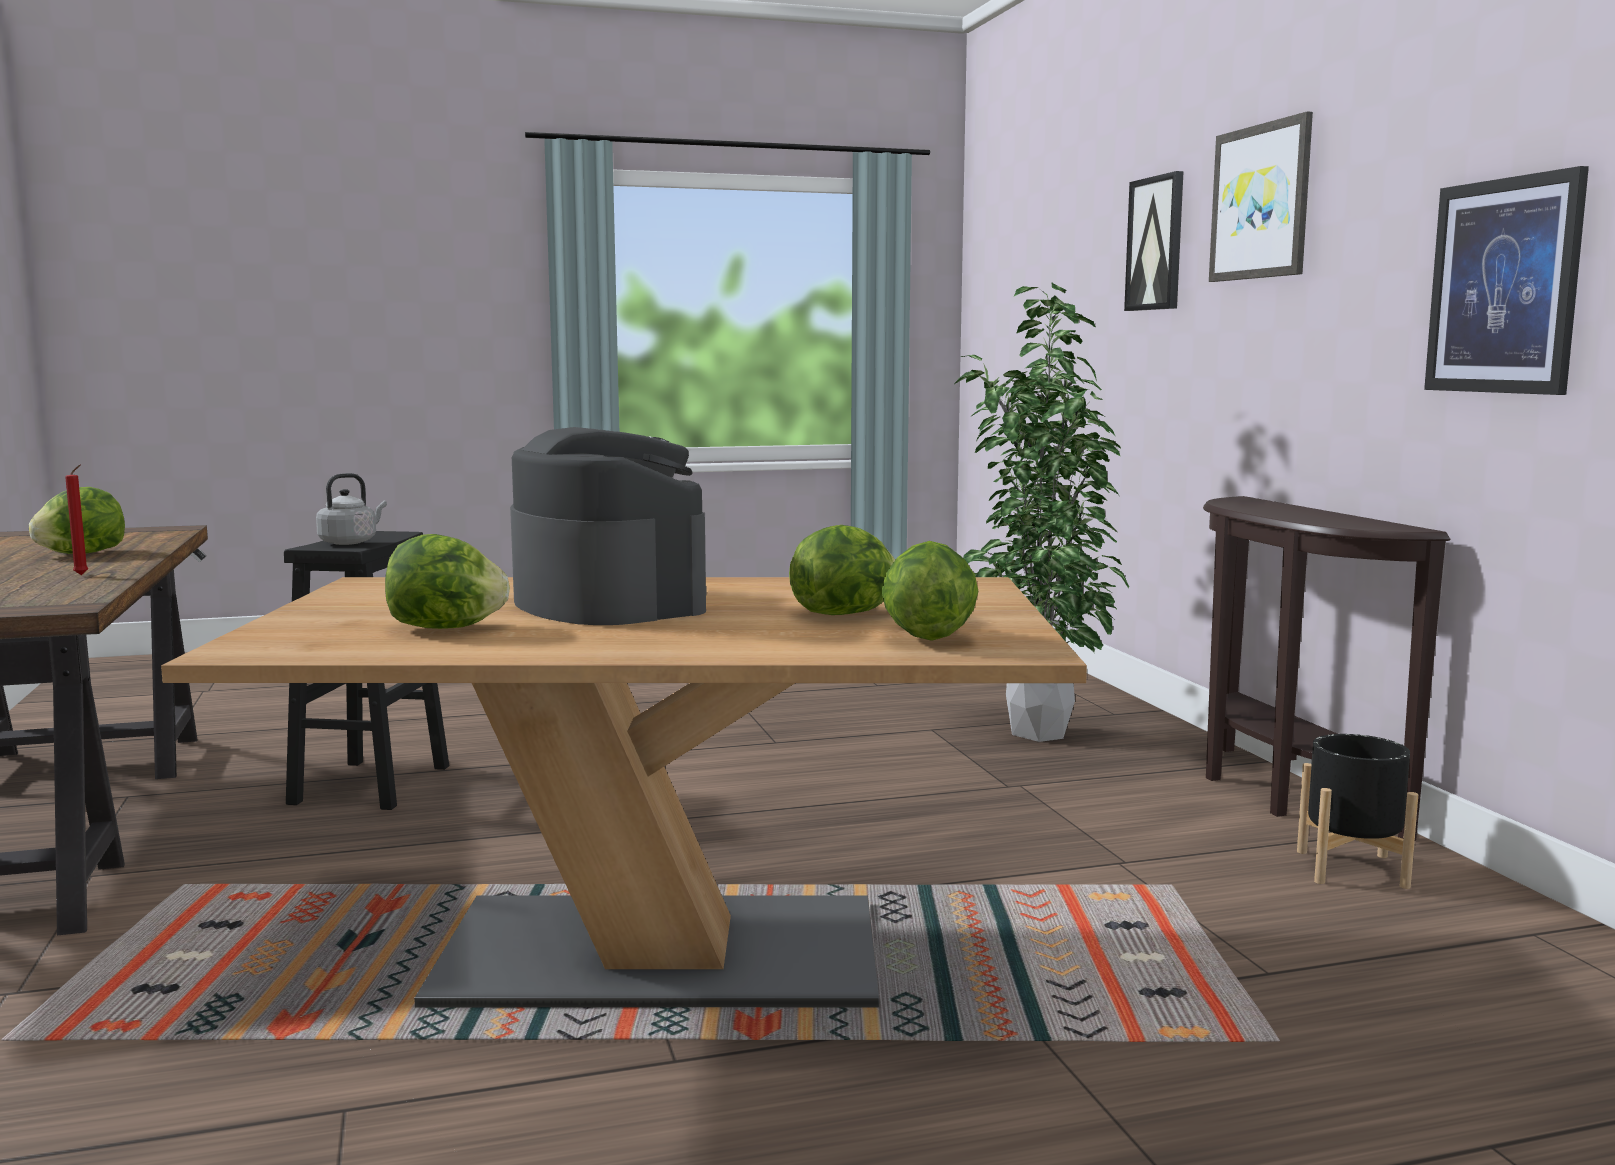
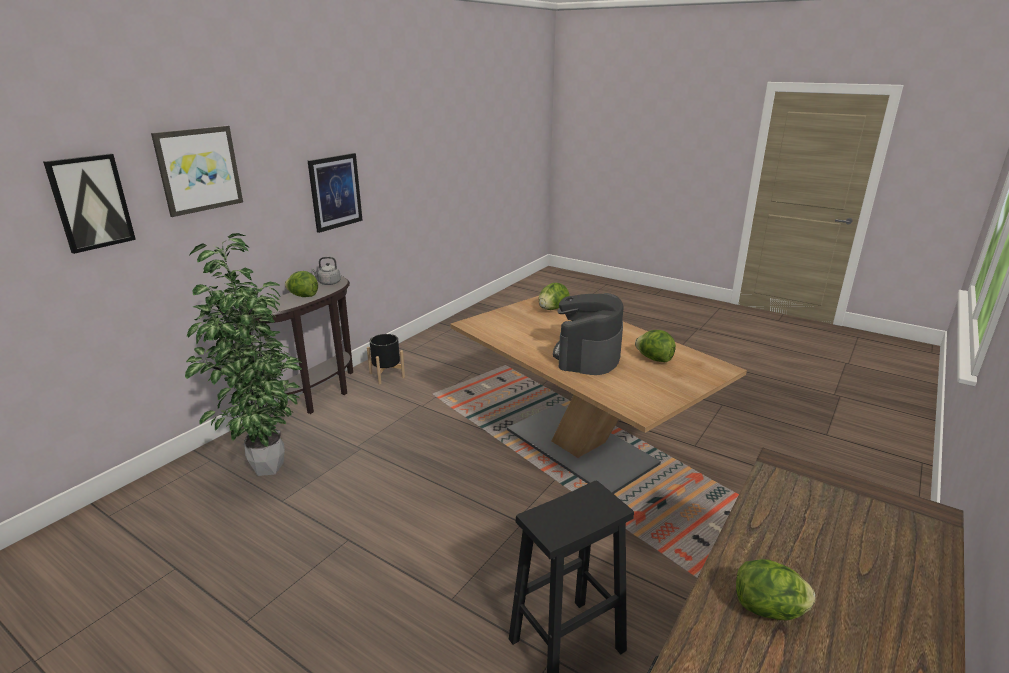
camera: 130 degrees left, 15 degrees up
(83, 575) = (768, 527): red candle -> none
(350, 542) = (583, 507): grey kettle -> grey kettle (328, 283)
(846, 614) = (543, 323): lettuce -> lettuce (303, 296)

